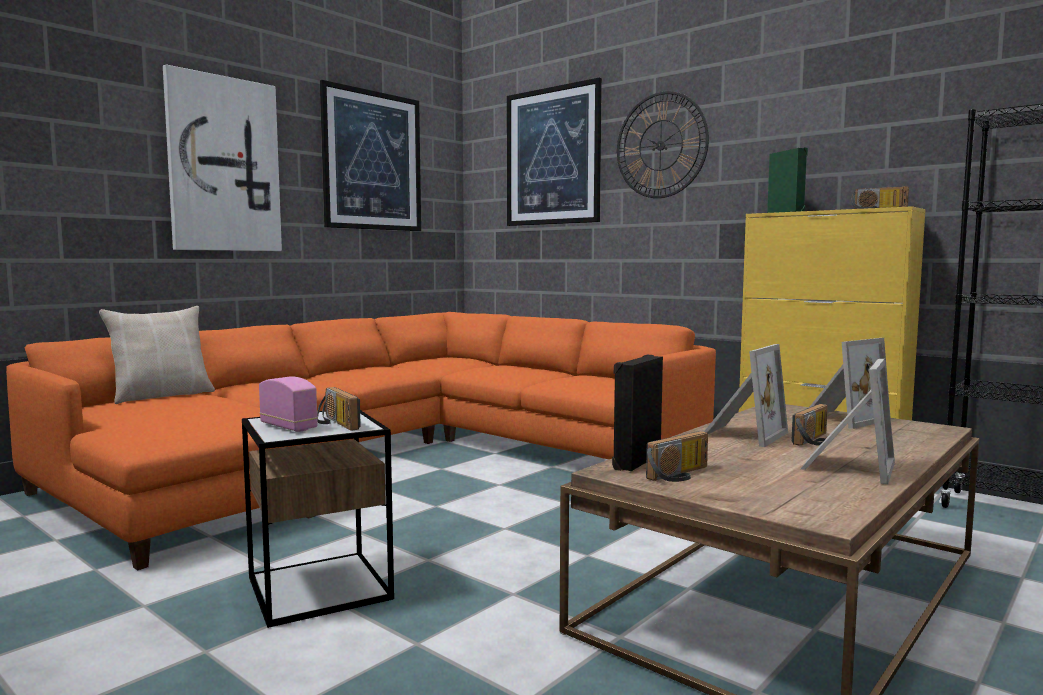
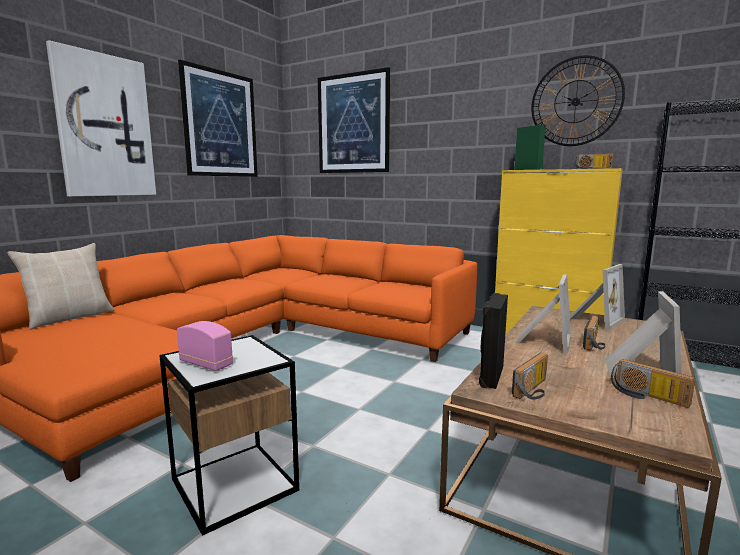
camera: 10 degrees left, 5 degrees up
(335, 424) = (244, 357): radio -> radio (646, 397)
(661, 145) = (434, 118): wall clock -> wall clock (576, 101)

